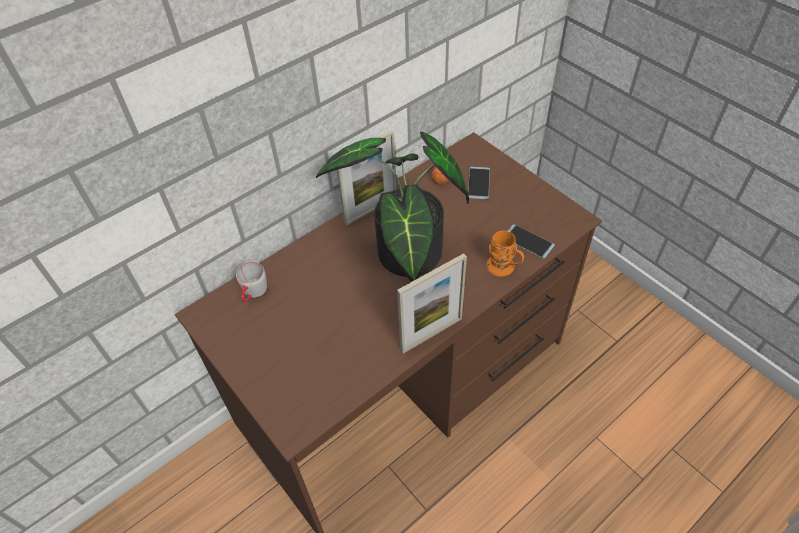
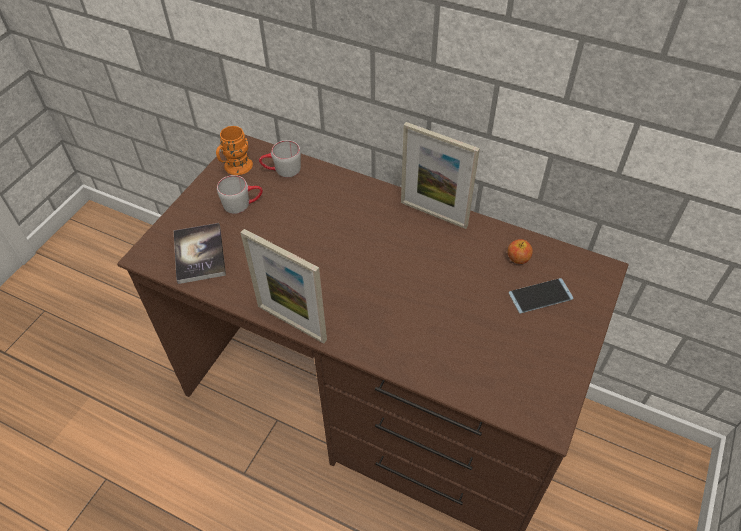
camera: 65 degrees right, 0 degrees up
(276, 334) = (243, 204): none -> grey mug
(317, 384) = (199, 254): none -> book
(405, 259) = (382, 266): potted plant -> none
(504, 268) = (416, 363): orange mug -> orange mug (235, 168)
(528, 241) = (474, 376): phone -> none

